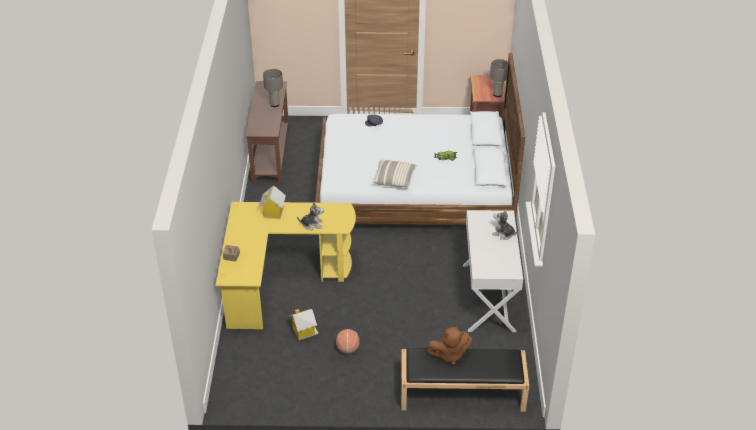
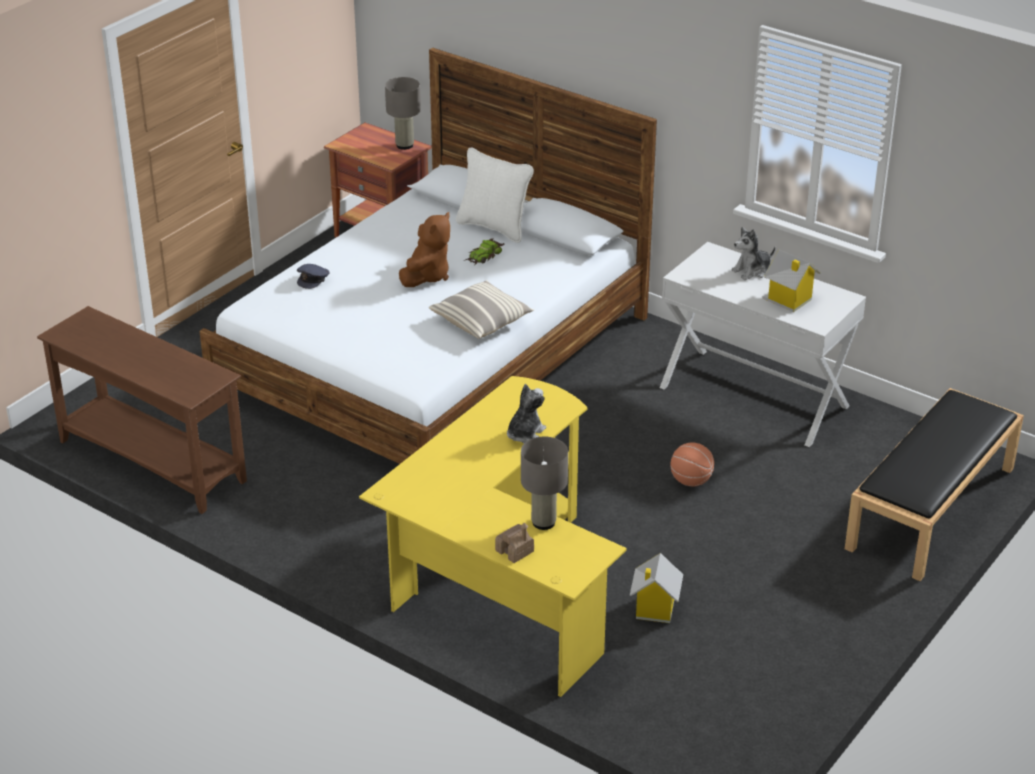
camera: 55 degrees left, 5 degrees down
(273, 212) = (445, 462): toy house -> toy house (788, 300)
(275, 104) = (140, 343): grey table lamp -> grey table lamp (543, 522)
(348, 349) = (740, 579): basketball -> basketball (691, 481)
(449, 355) = (912, 451): brown plush toy -> brown plush toy (427, 276)
(471, 149) = (494, 227): none -> white pillow

